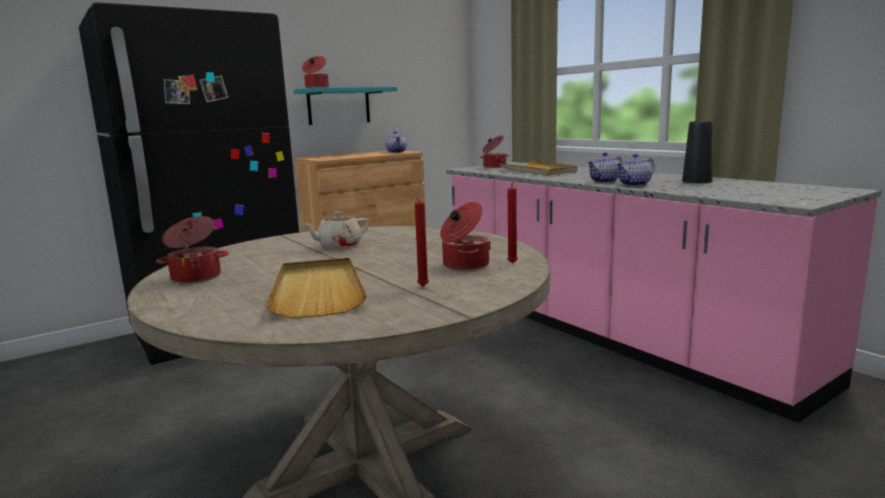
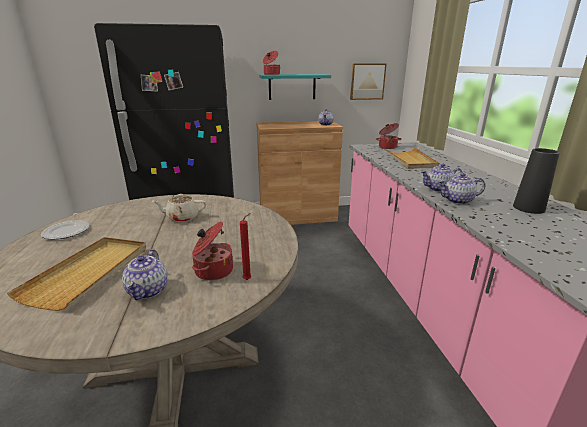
camera: 25 degrees right, 10 degrees up
(196, 277) = (66, 232): cooking pot -> plate
(422, 286) = (148, 291): red candle -> teapot
(430, 97) = (367, 81): none -> picture

